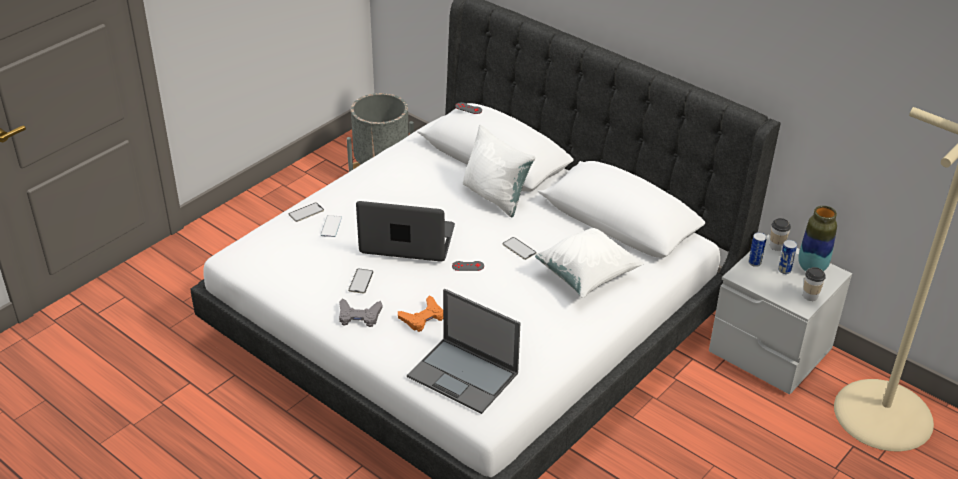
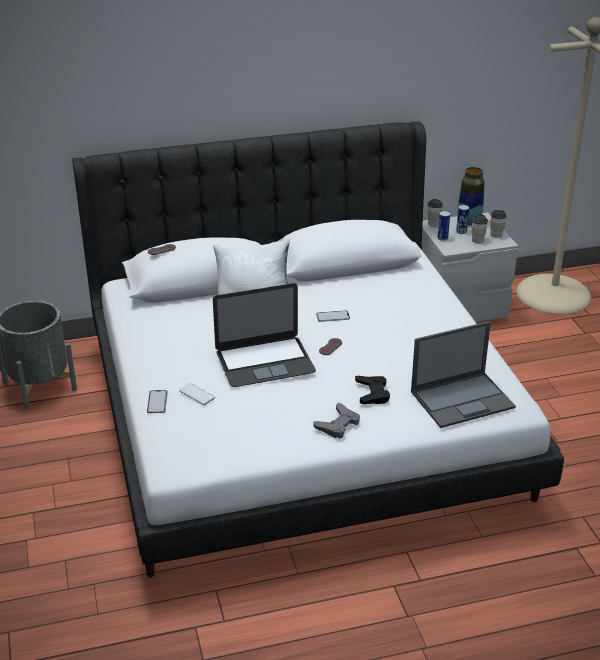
camera: 55 degrees left, 5 degrees down
(361, 281) = (293, 406): phone -> none
(407, 240) = (265, 361): laptop -> laptop turned 150 degrees counterclockwise
(422, 318) = (372, 393): orange game controller -> black game controller
(586, 277) = (399, 302): white pillow -> none
(781, 287) = (477, 240): none -> cup

